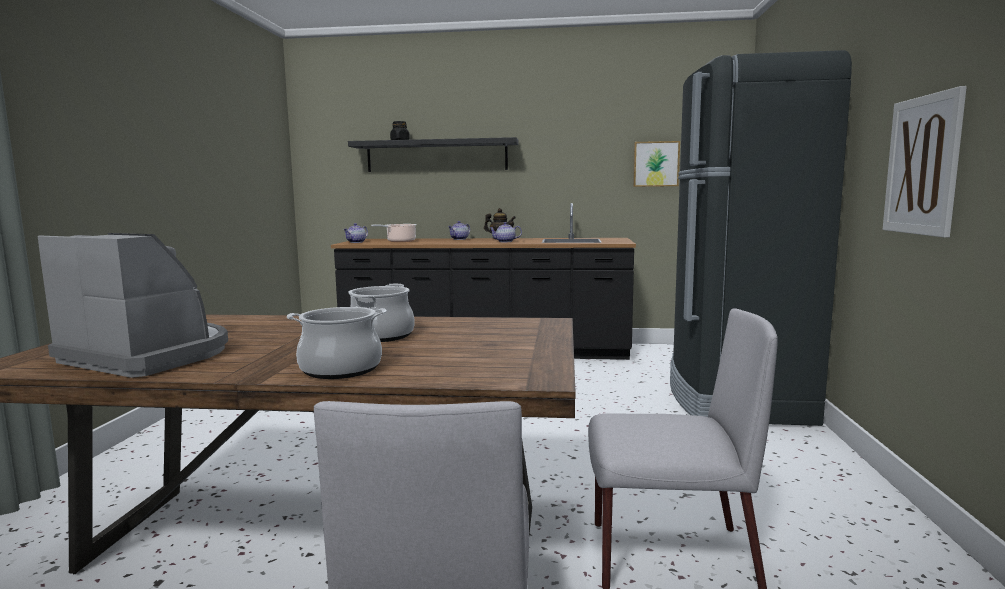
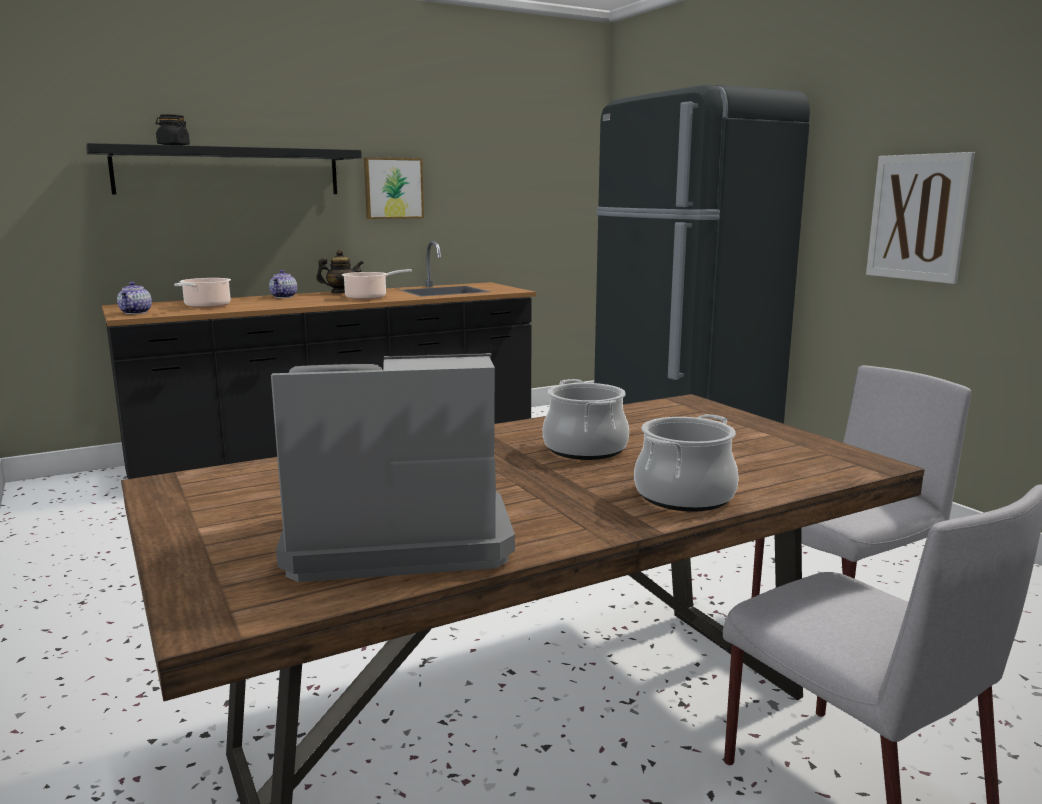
camera: 35 degrees left, 5 degrees up
(505, 242) = (369, 298): teapot -> cooking pot
(656, 164) = (516, 190): picture -> picture (393, 188)

